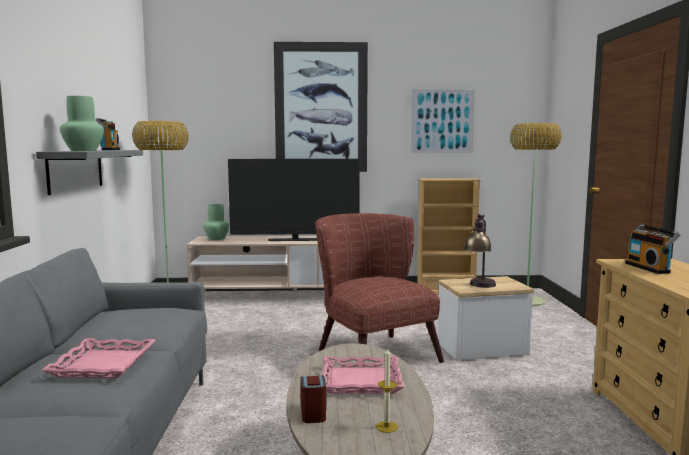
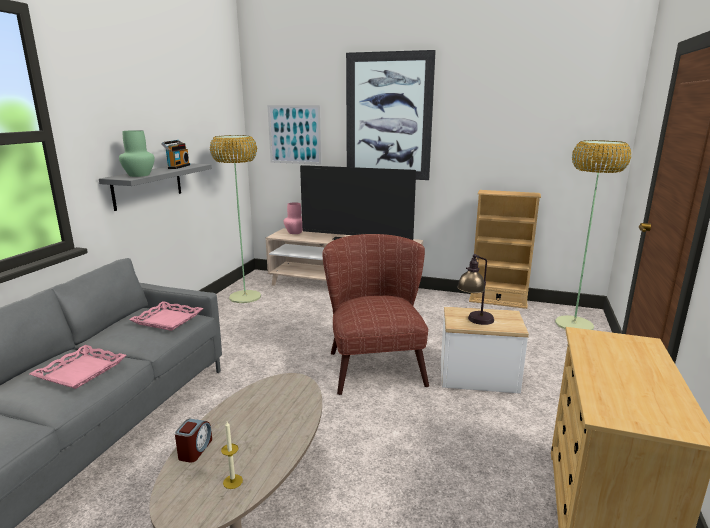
camera: 20 degrees right, 10 degrees up
(216, 238) = (294, 232): green vase -> pink vase
(361, 381) = (263, 422): pink tray -> pink tray (167, 320)
(442, 121) = (509, 132): picture -> picture (294, 134)
(649, 268) = (606, 353): radio -> none

